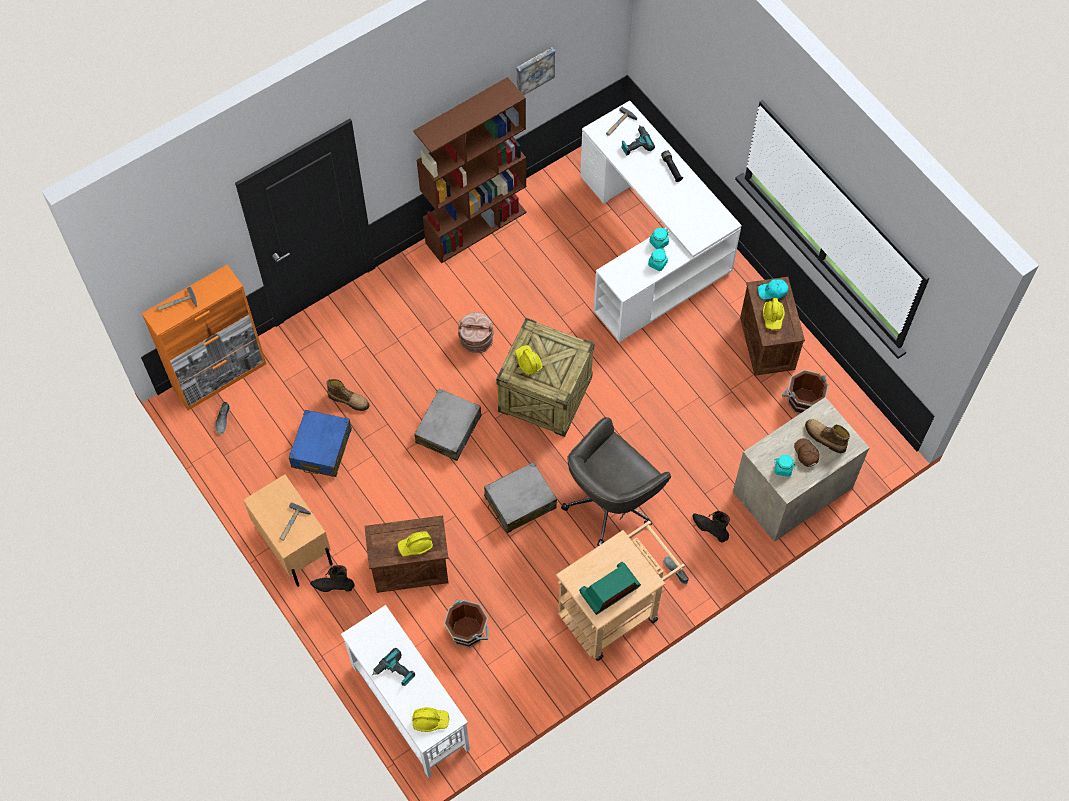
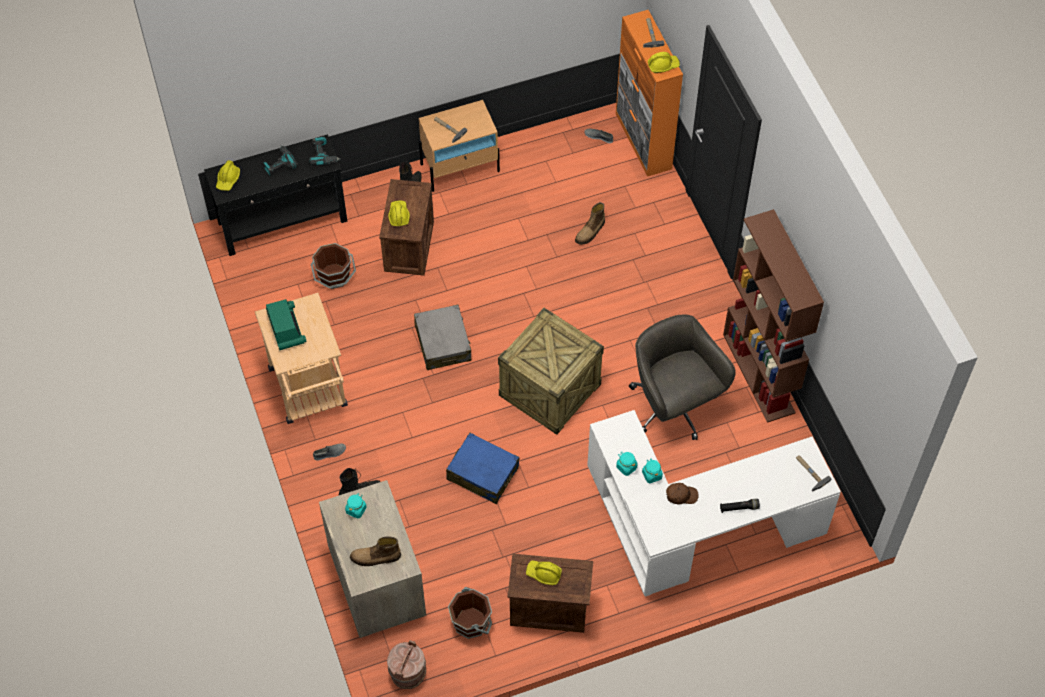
camera: 105 degrees right, 5 degrees down
(321, 448) = (547, 203): blue suitcase -> blue suitcase (482, 473)
(410, 706) = (283, 222): white console table -> black console table
(448, 429) = (536, 303): grey suitcase -> none
(476, 341) = (625, 345): brown bucket -> brown bucket (407, 672)
(528, 361) = (553, 337): yellow hard hat -> yellow hard hat (663, 65)
(534, 70) = (842, 344): picture -> none
(611, 502) = (418, 417): grey office chair -> grey office chair (673, 407)
(635, 144) = (779, 482): power drill -> power drill (323, 155)
(772, 291) = (574, 583): turquoise cap -> none
(806, 454) = (364, 535): brown cap -> brown cap (681, 495)
(824, 438) = (375, 558): boot -> boot turned 150 degrees counterclockwise

